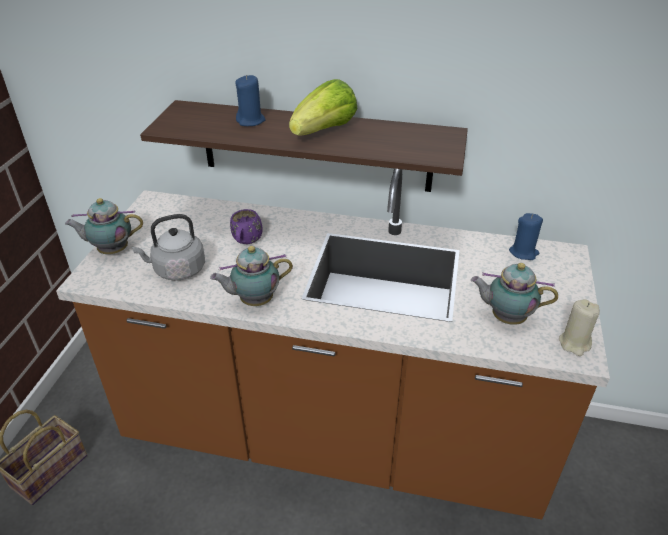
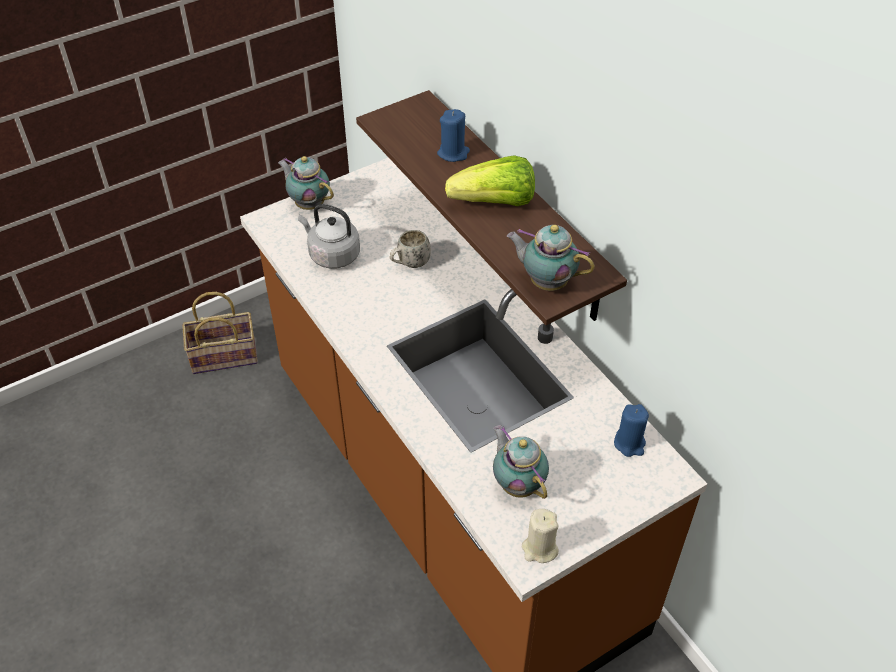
camera: 45 degrees right, 10 degrees up
(246, 243) = (409, 264): purple mug -> white mug
(254, 301) = (352, 322): teapot -> teapot (546, 282)

